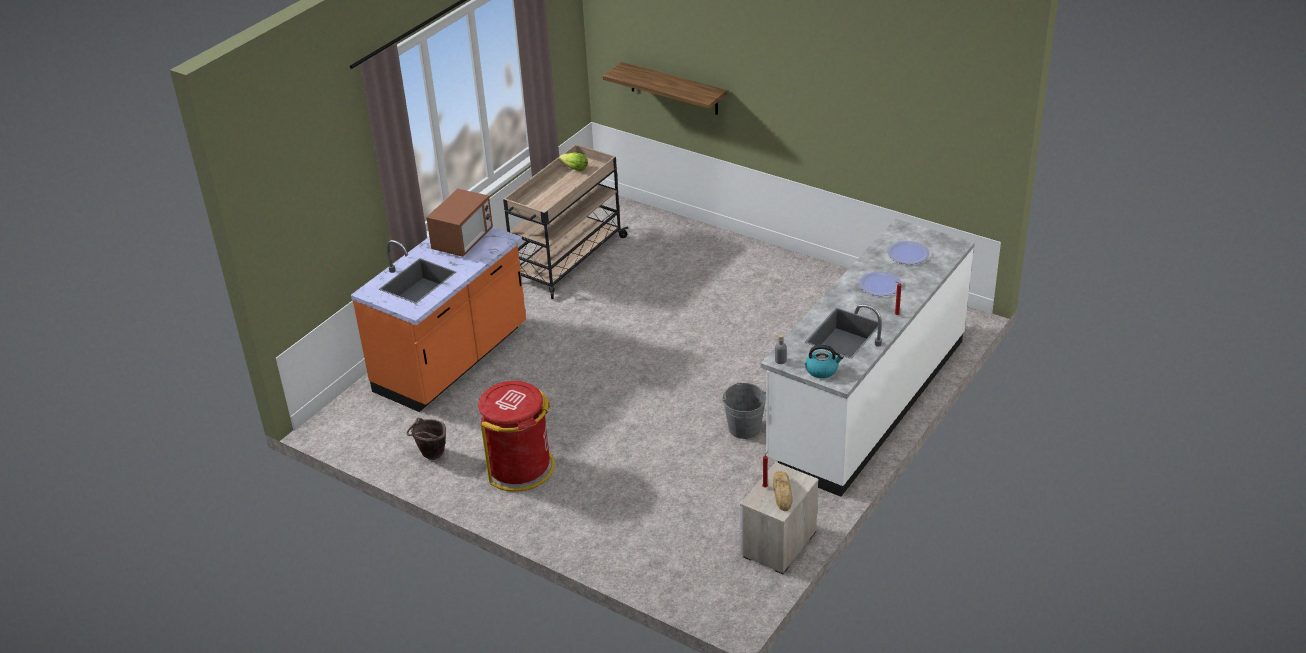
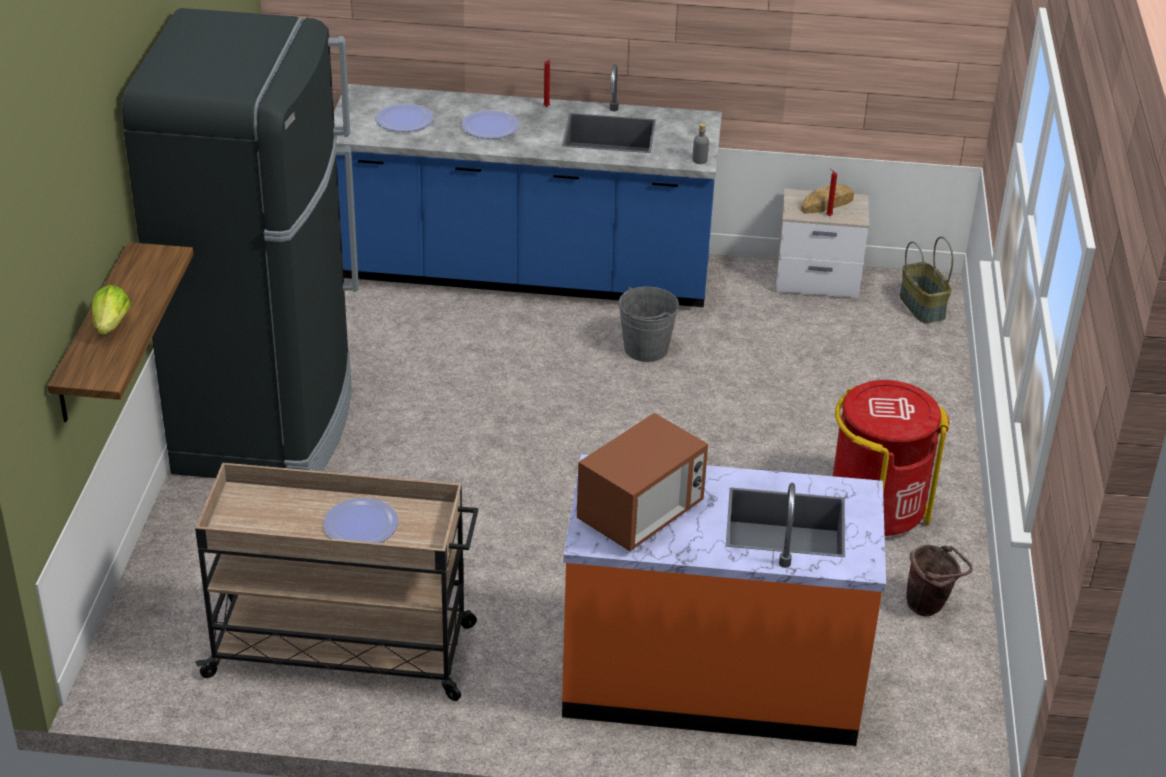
camera: 120 degrees left, 0 degrees up
(463, 241) = (640, 514): microwave -> microwave turned 135 degrees clockwise
(553, 193) = (361, 524): none -> plate
(574, 169) = (259, 526): lettuce -> lettuce (111, 325)
(710, 589) = (923, 307): none -> basket
(761, 270) = (267, 423): none -> black fridge
(822, 370) = (693, 132): kettle -> none
(866, 400) = (523, 273): white counter -> blue counter

